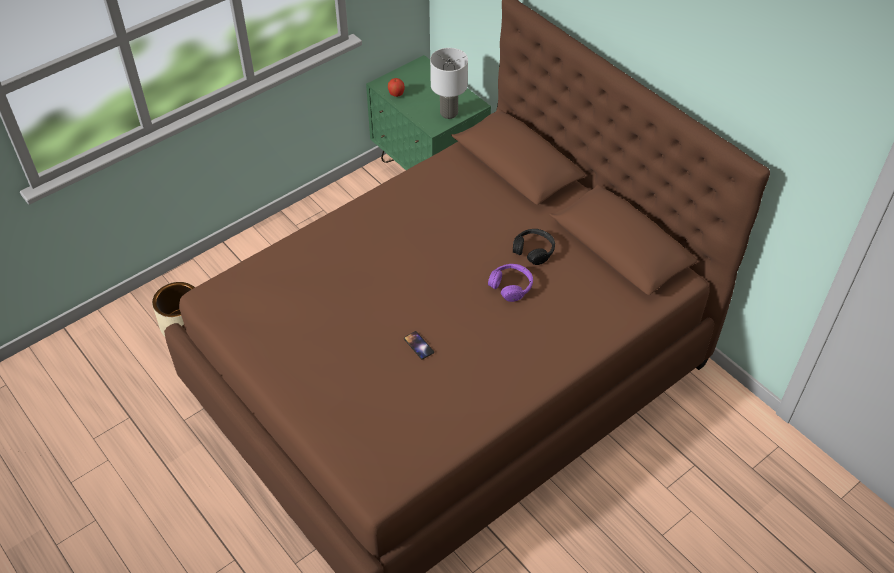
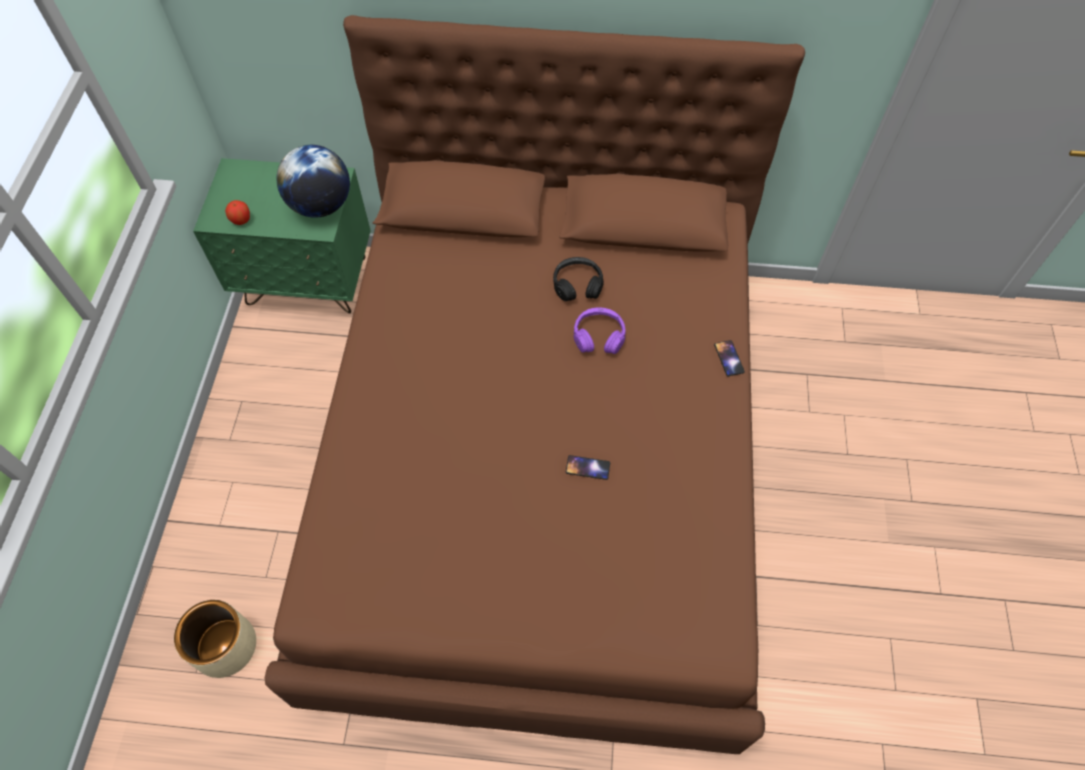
camera: 45 degrees left, 10 degrees up
(448, 114) = (321, 205): white table lamp -> globe
(576, 357) = (729, 358): none -> phone

